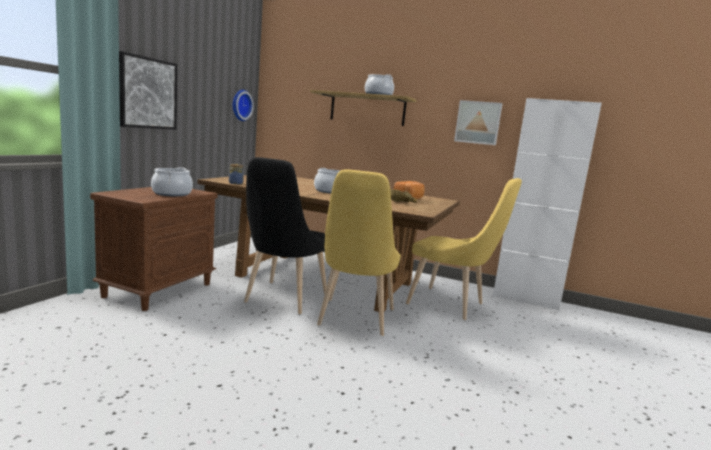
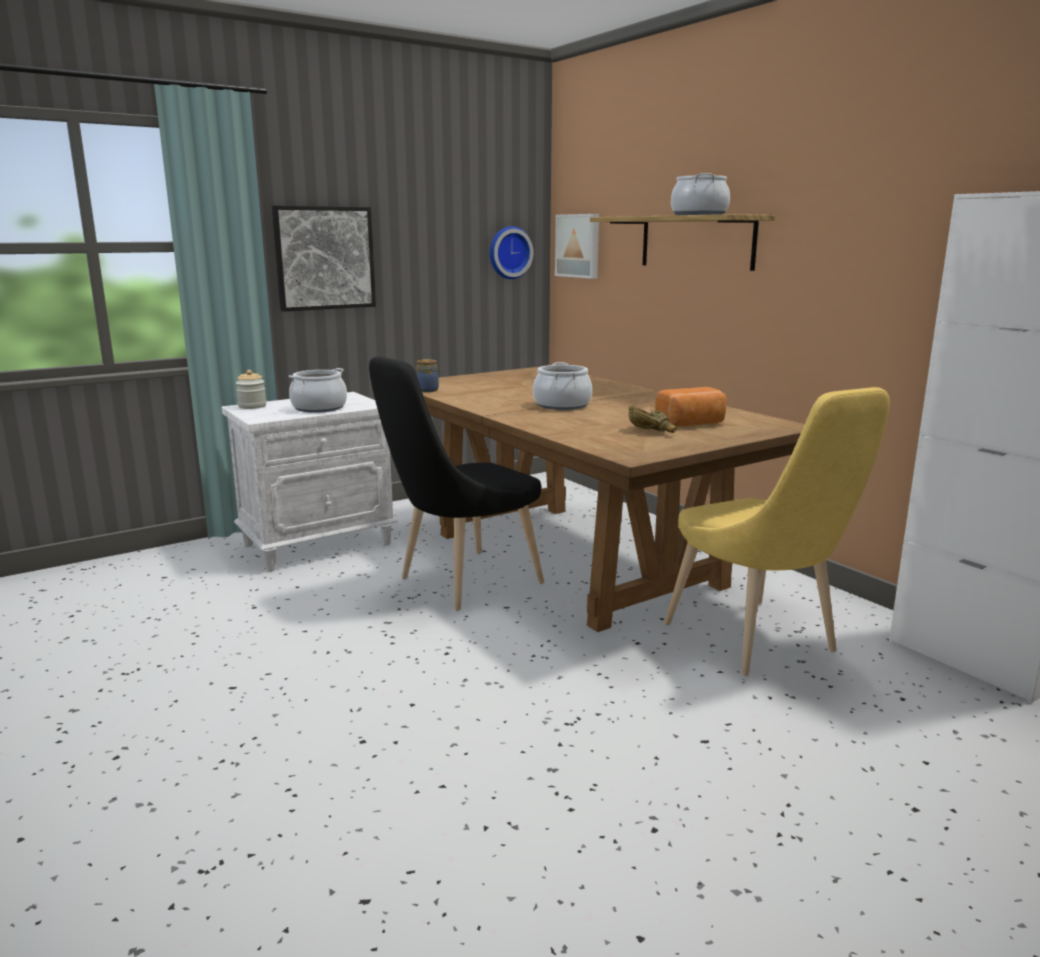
camera: 35 degrees right, 5 degrees up
(117, 193) = (252, 406): none -> jar
(159, 290) = (319, 544): brown nightstand -> white nightstand
(354, 319) = (531, 634): yellow chair -> none
(478, 122) = (889, 255): picture -> picture (579, 245)

